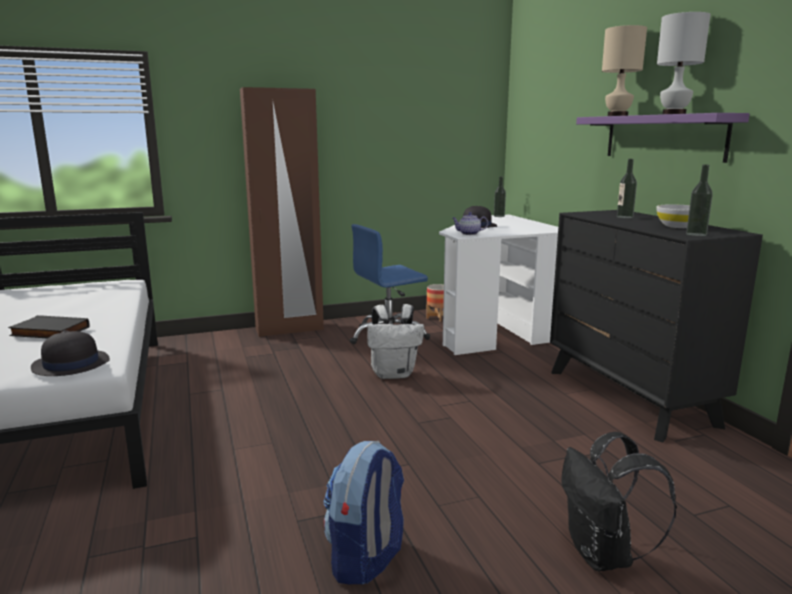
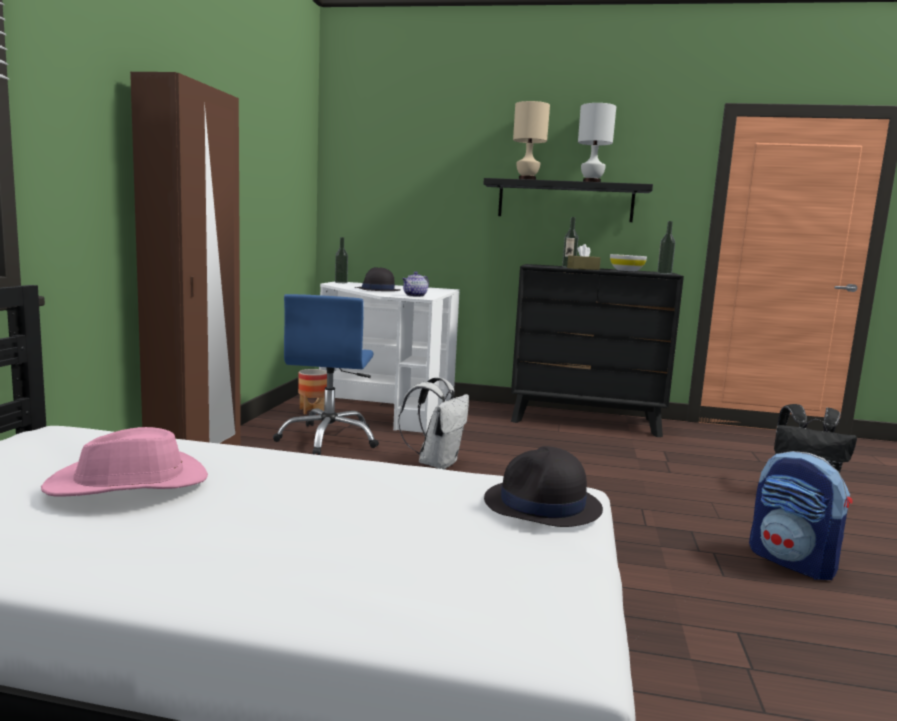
camera: 60 degrees left, 5 degrees down
(49, 332) = (324, 506): black book -> none
(58, 304) = (130, 484): none -> pink hat
(618, 220) = (583, 269): none -> brown tissue box
(663, 137) = (565, 201): purple shelf -> black shelf

